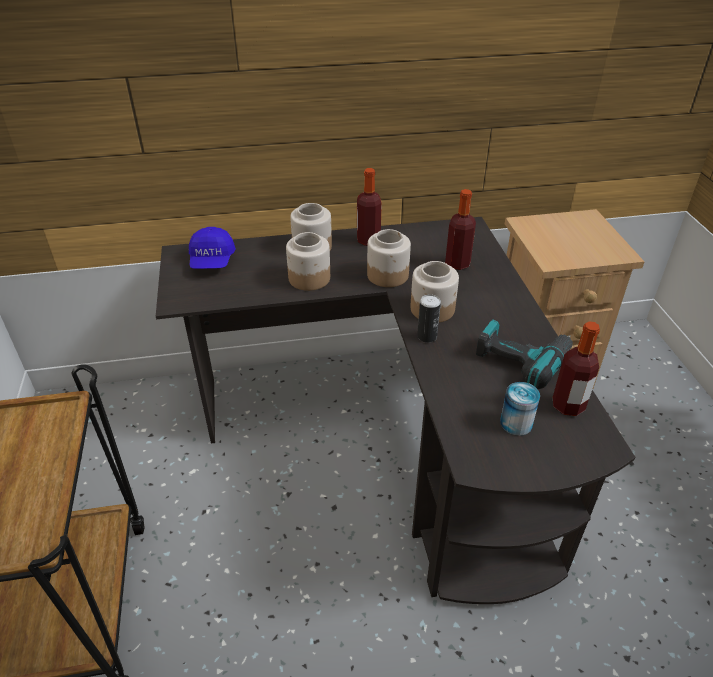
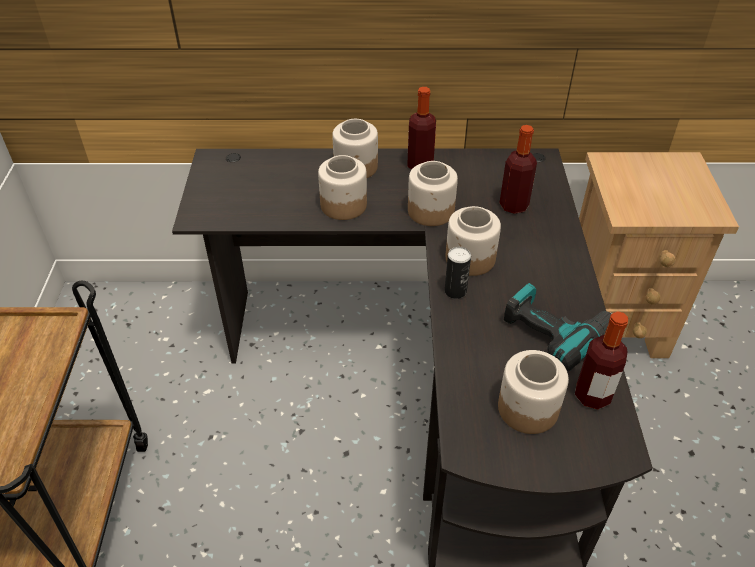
camera: 10 degrees right, 5 degrees up
(212, 261) = (244, 173): blue cap -> none
(516, 423) = (527, 408): can -> jar

